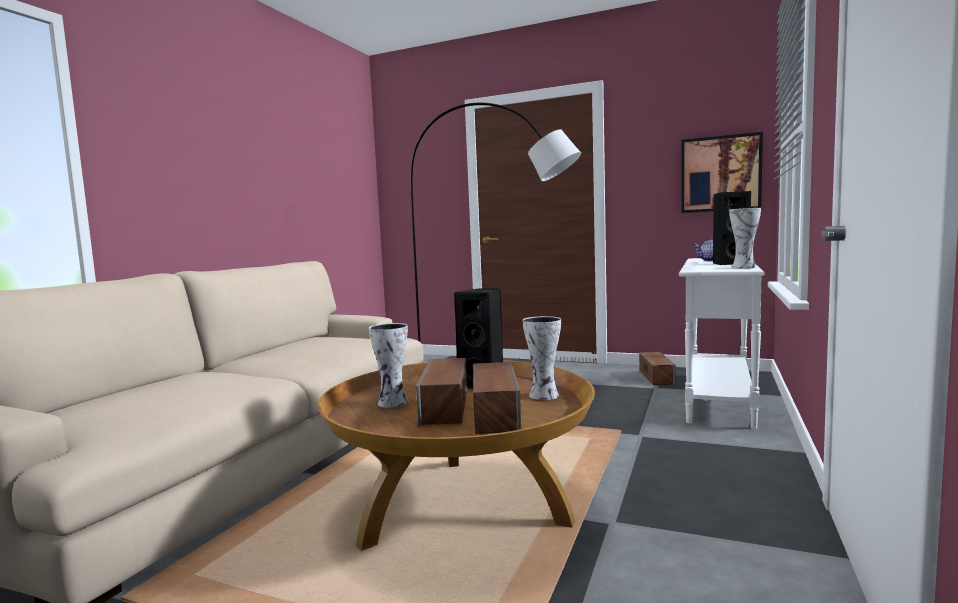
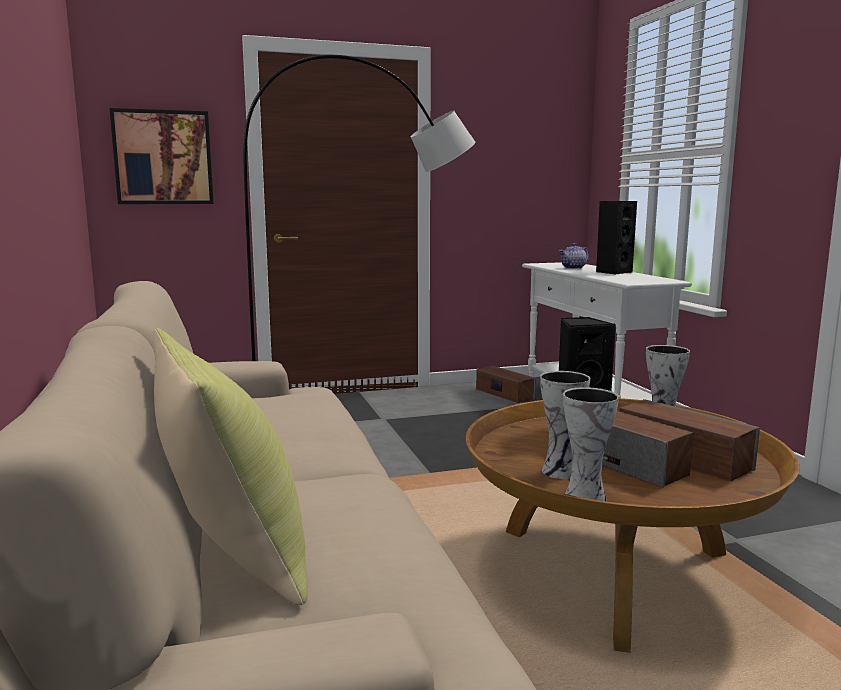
camera: 40 degrees left, 5 degrees up
(129, 392) = (230, 552): none -> yellow pillow
(720, 174) = (544, 174): picture -> picture (163, 157)
(744, 267) = (654, 277): vase -> vase (584, 497)

